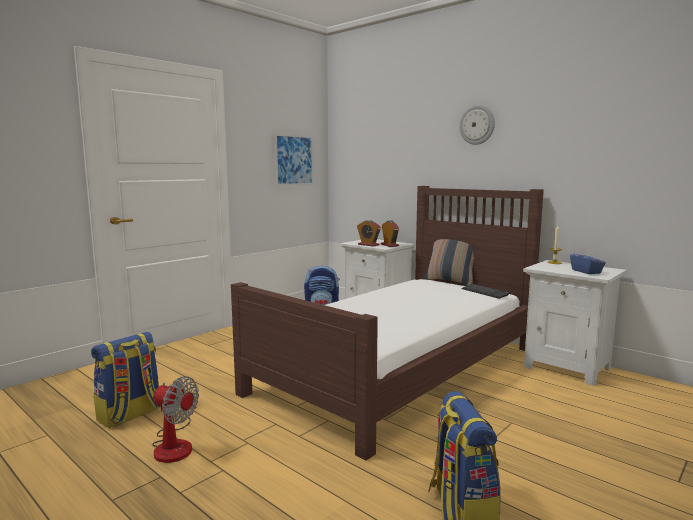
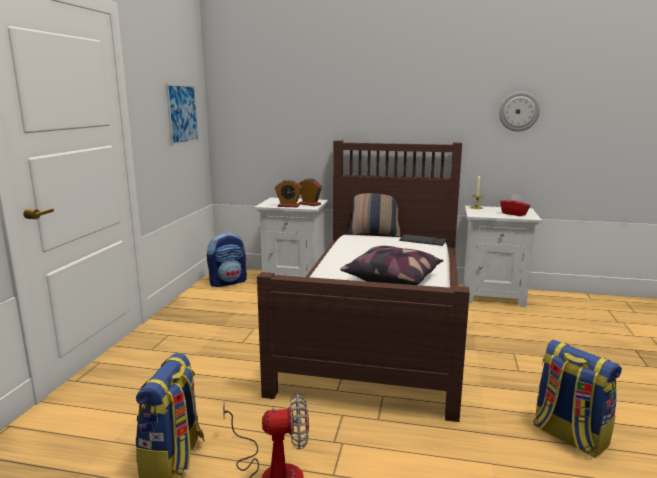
camera: 30 degrees left, 5 degrees up
(392, 315) = (393, 279): none -> pillow
(477, 125) = (394, 80): wall clock -> wall clock (519, 111)
(586, 271) = (514, 214): blue tissue box -> red tissue box

